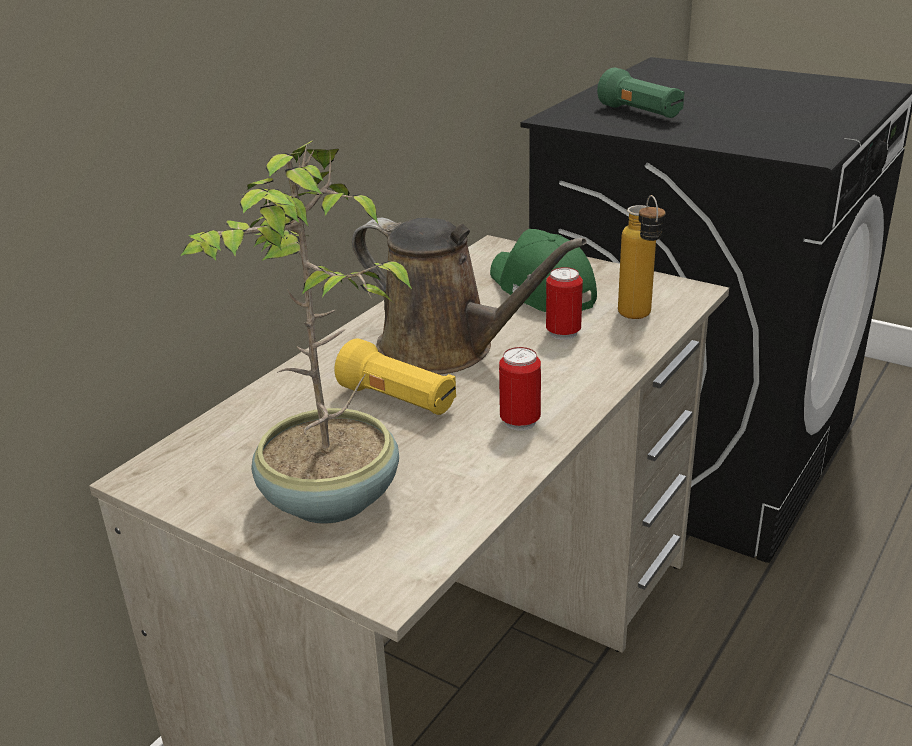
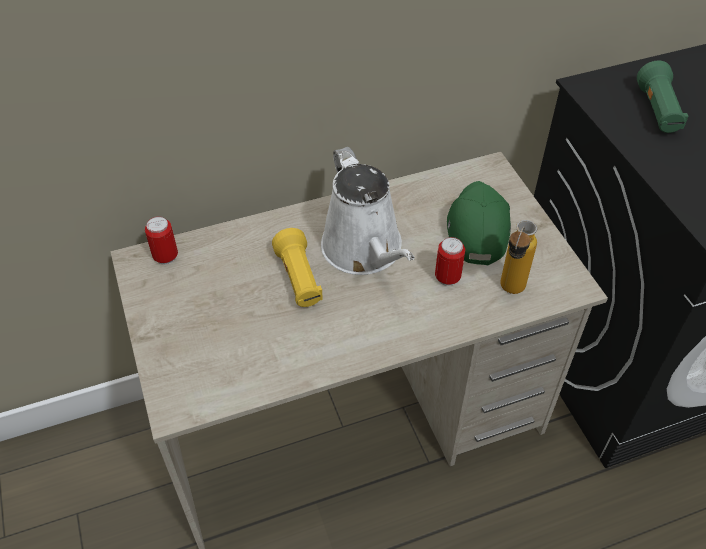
camera: 35 degrees right, 20 degrees up
(329, 501) = (199, 334): potted plant -> none
(445, 349) = (365, 251): brown watering can -> white watering can
(520, 422) = (345, 338): can -> can (166, 257)

